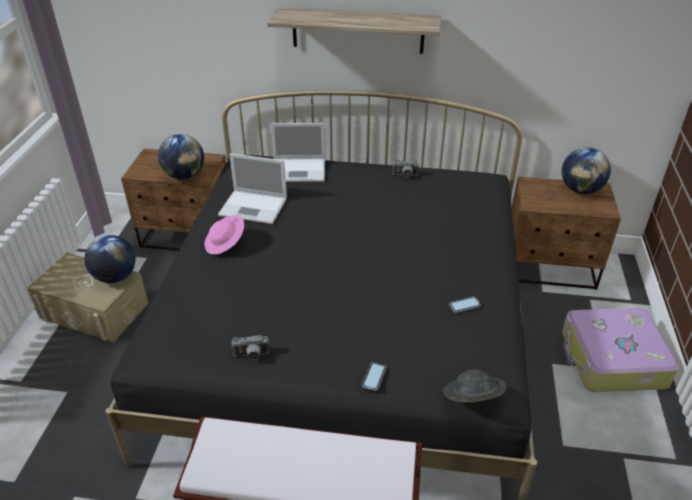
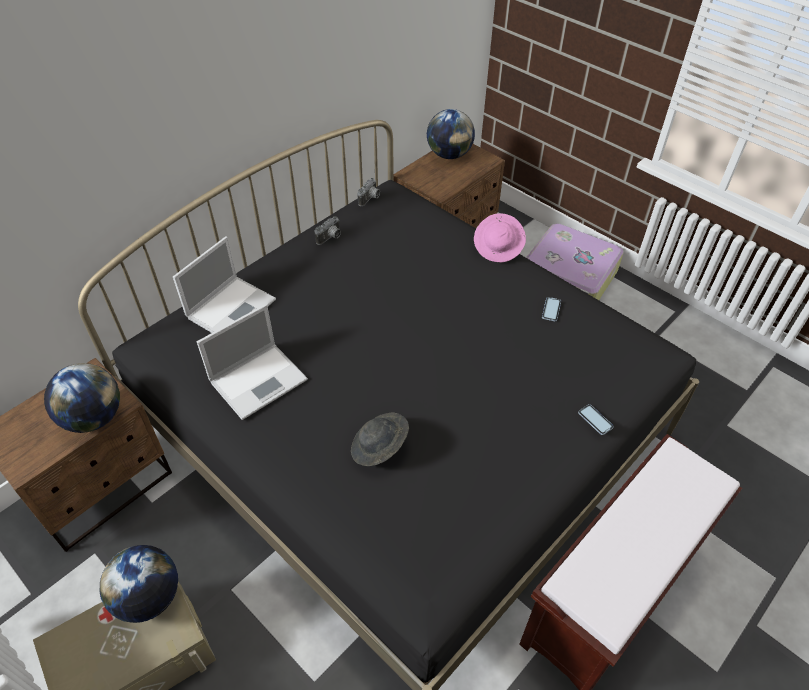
camera: 55 degrees left, 10 degrees up
(225, 244) = (302, 438): pink hat -> pink hat (498, 247)
(251, 356) = (503, 500): camera -> camera (370, 199)
(358, 30) = (213, 103): shelf -> none
(472, 398) = (659, 371): grey hat -> grey hat (379, 448)

